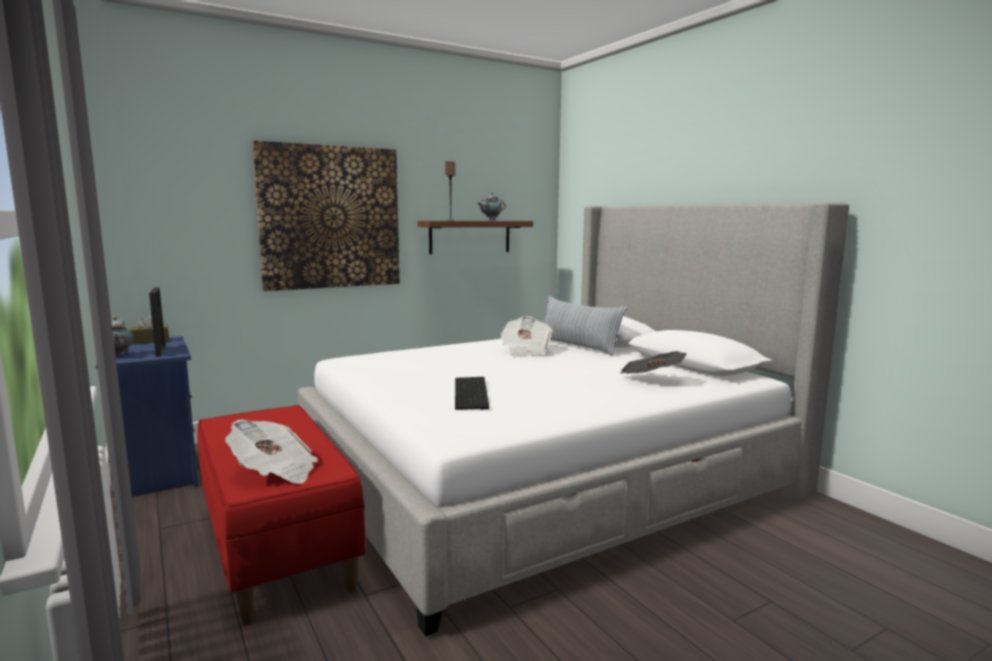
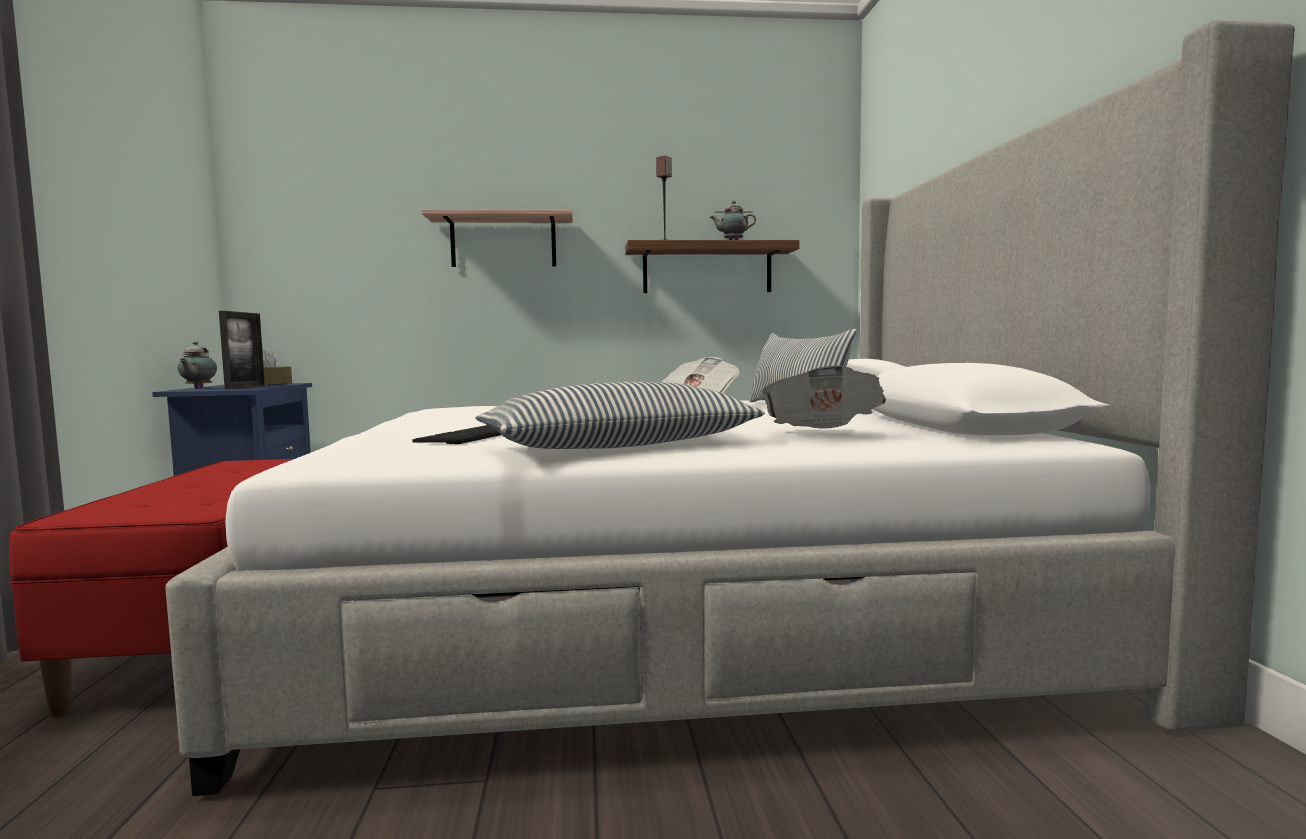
camera: 25 degrees right, 5 degrees down
(275, 472) = (146, 506): newspaper -> none
(330, 217) = (503, 242): picture -> shelf
(579, 402) = (619, 446): none -> pillow

